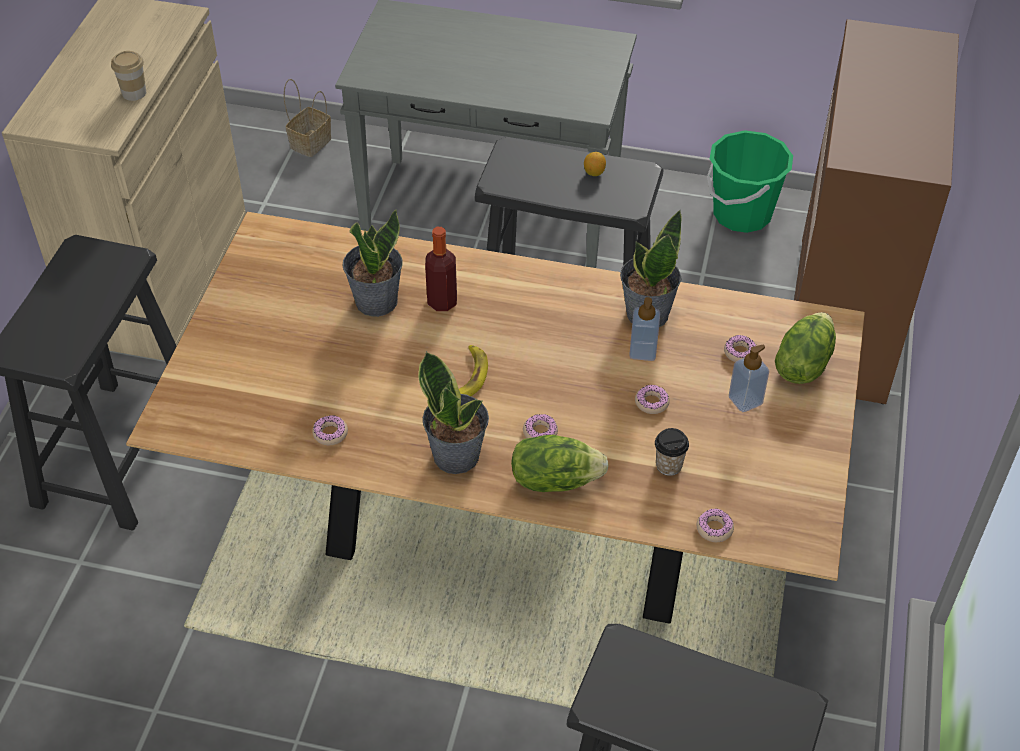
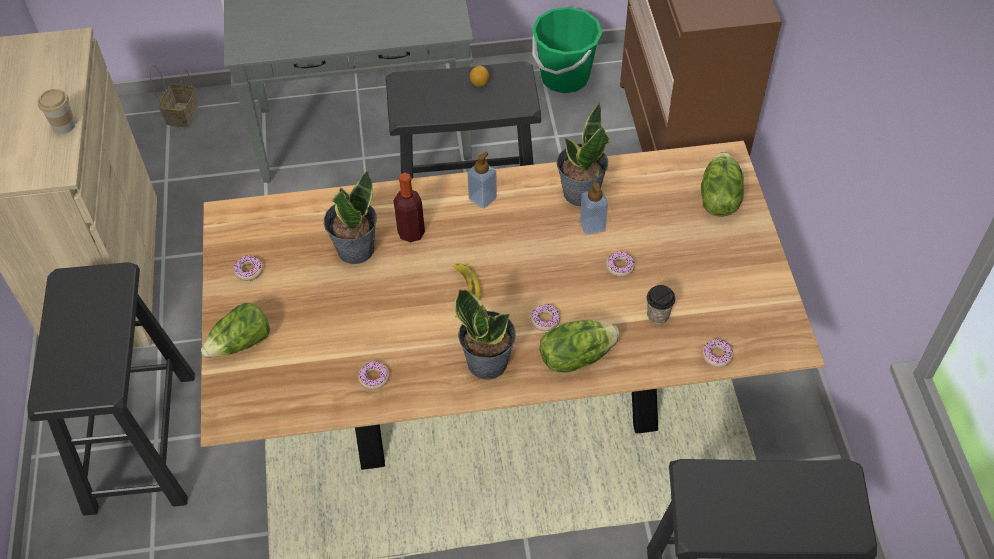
camera: 20 degrees left, 5 degrees up
(214, 358) = (241, 343): none -> lettuce
(740, 353) = (667, 203): donut -> donut (249, 270)
(745, 400) = (690, 242): soap dispenser -> soap dispenser (482, 198)

